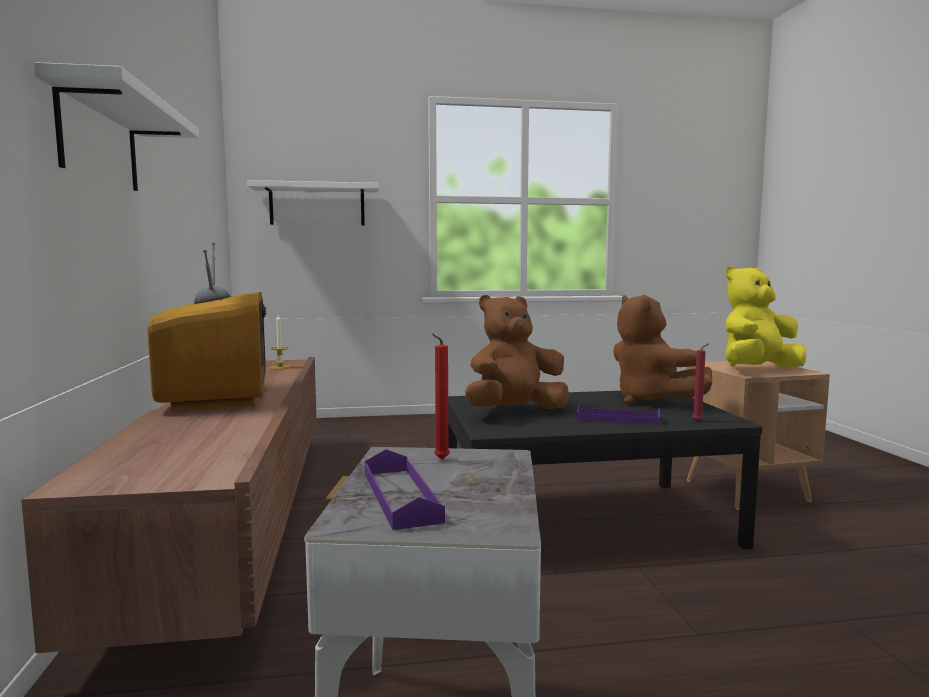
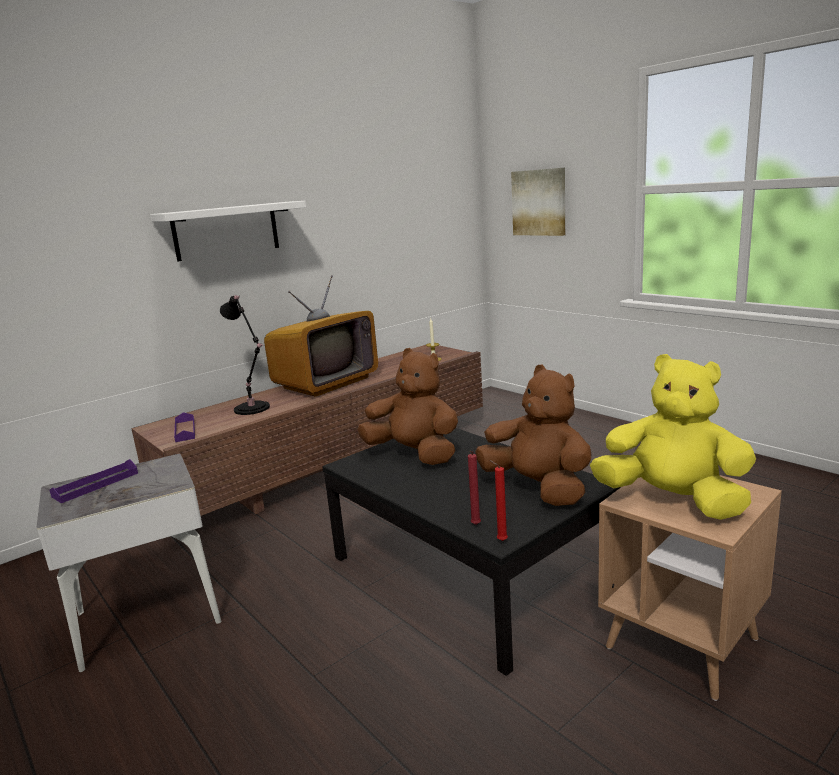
camera: 60 degrees right, 10 degrees up
(204, 430) = (253, 409): none -> black table lamp
(317, 205) = (539, 202): white shelf -> picture
(440, 460) = (160, 474): red candle -> red candle (500, 540)
(617, 419) = (437, 493): purple tray -> purple tray (185, 430)
(651, 401) = (538, 488): brown plush toy -> brown plush toy turned 105 degrees clockwise

